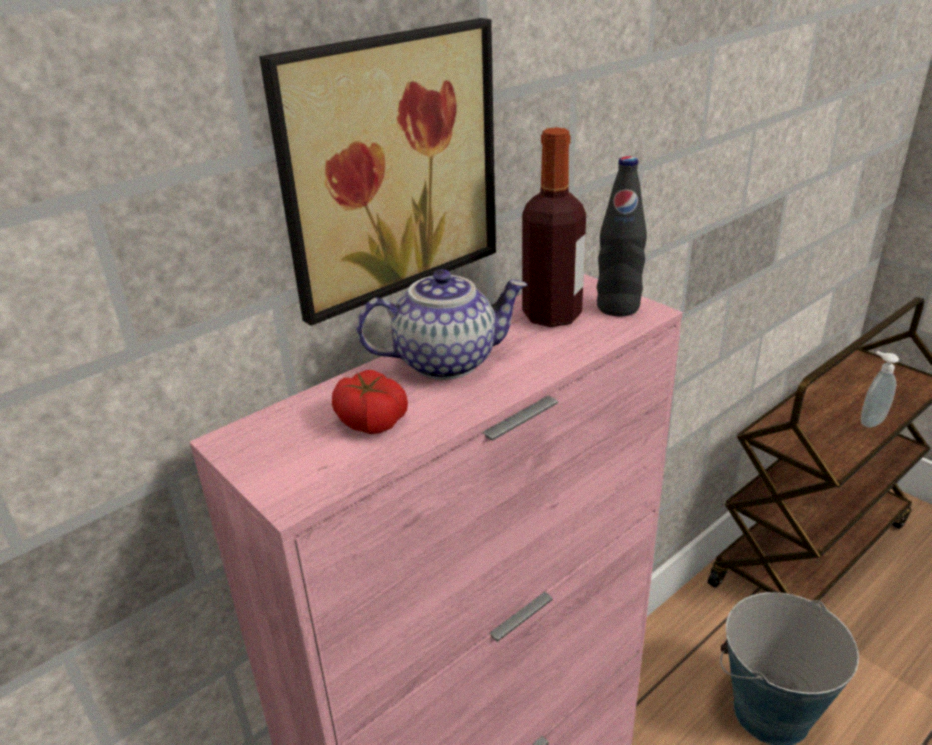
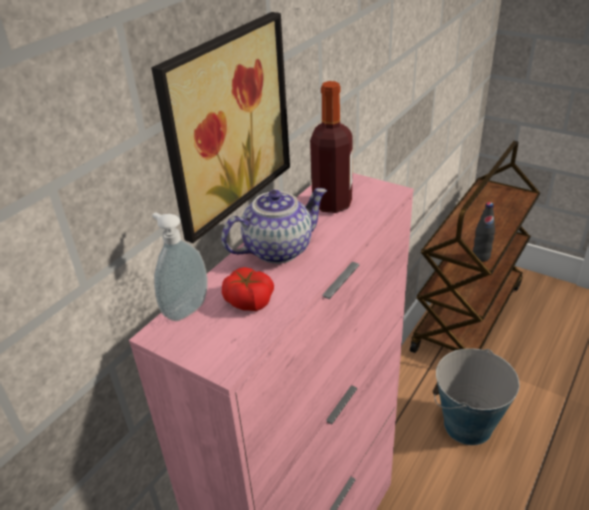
camera: 15 degrees left, 5 degrees up
(618, 307) = (372, 191): black bottle -> black bottle (481, 257)
(870, 421) = (499, 227): soap dispenser -> soap dispenser (185, 309)

